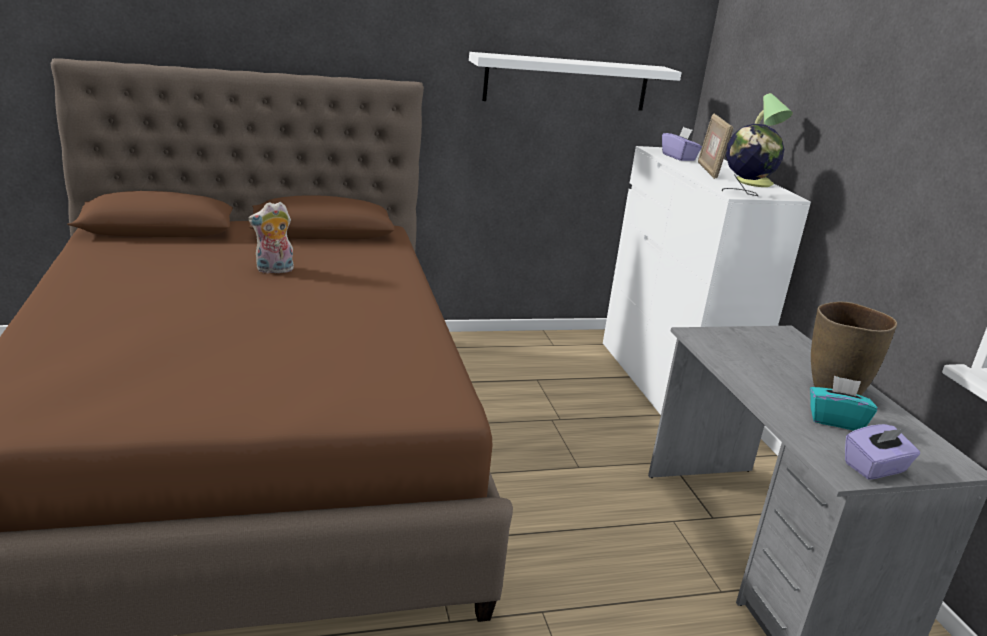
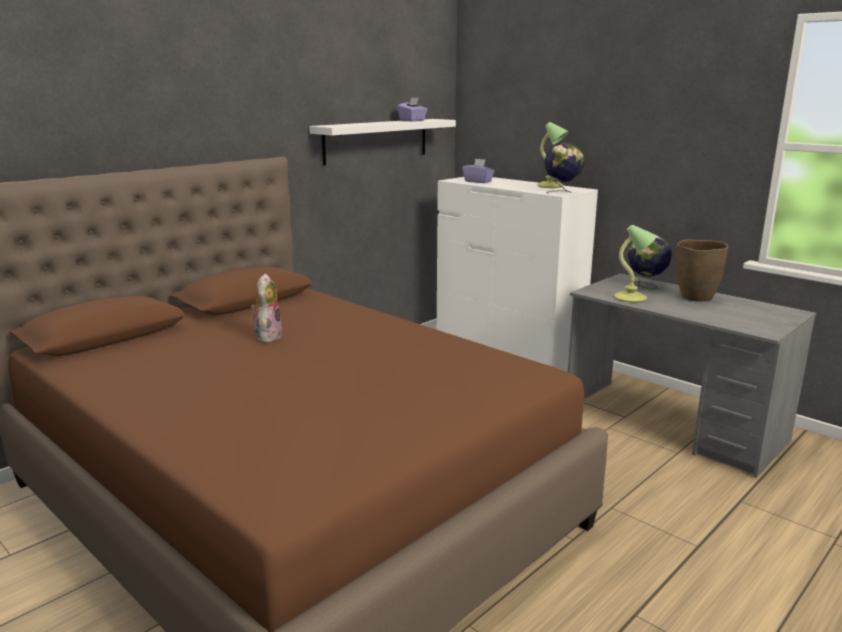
camera: 30 degrees left, 5 degrees down
(274, 270) = (267, 336): plush toy -> plush toy turned 150 degrees clockwise
(709, 171) = (513, 185): picture frame -> none
(737, 361) = (631, 298): none -> table lamp
(790, 353) = (646, 286): none -> globe
(835, 420) = (721, 311): turquoise tissue box -> none
(875, 468) = (772, 325): purple tissue box -> purple tissue box (412, 120)

